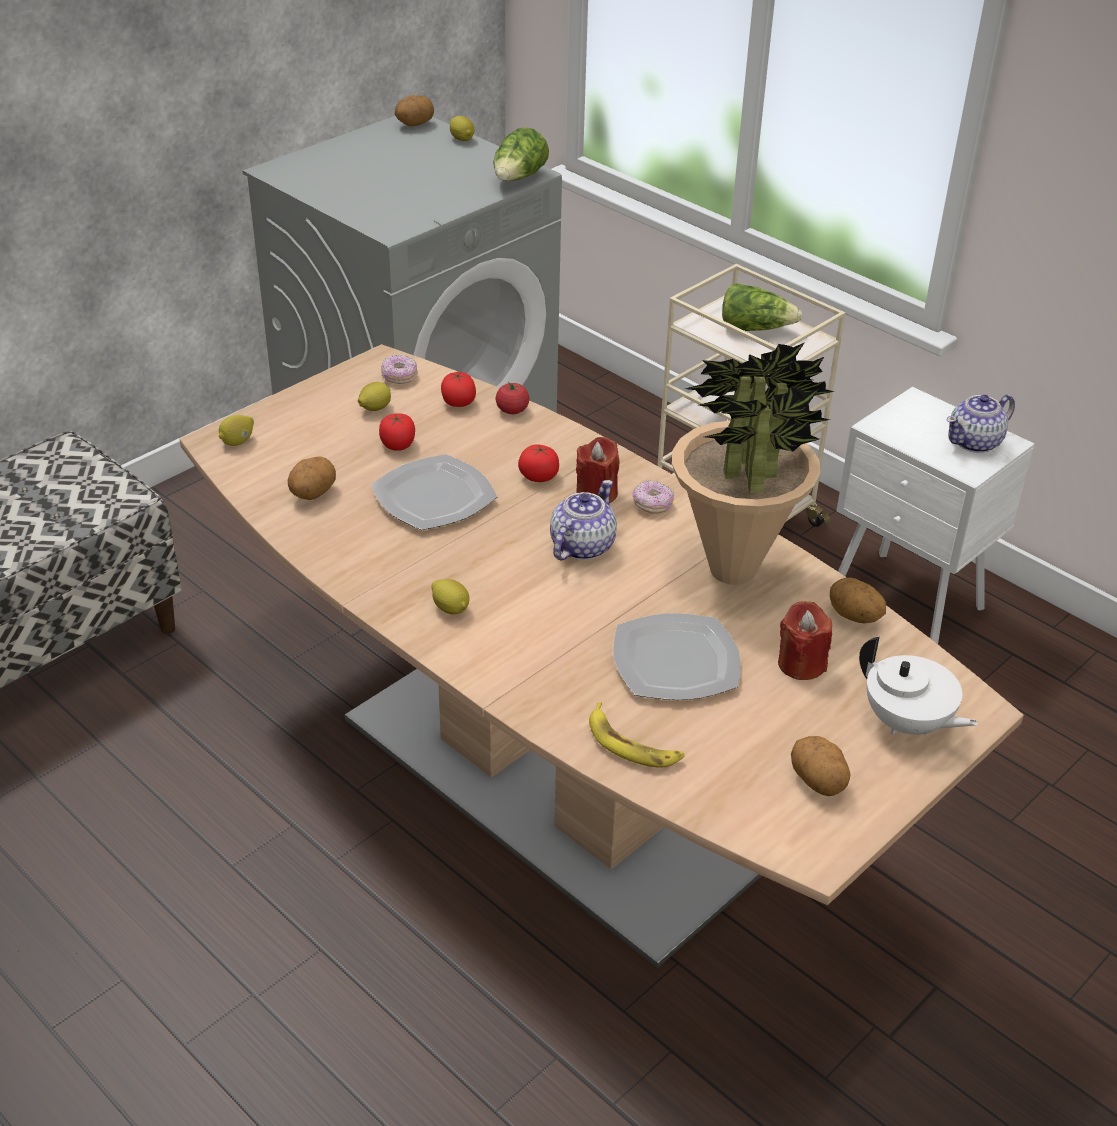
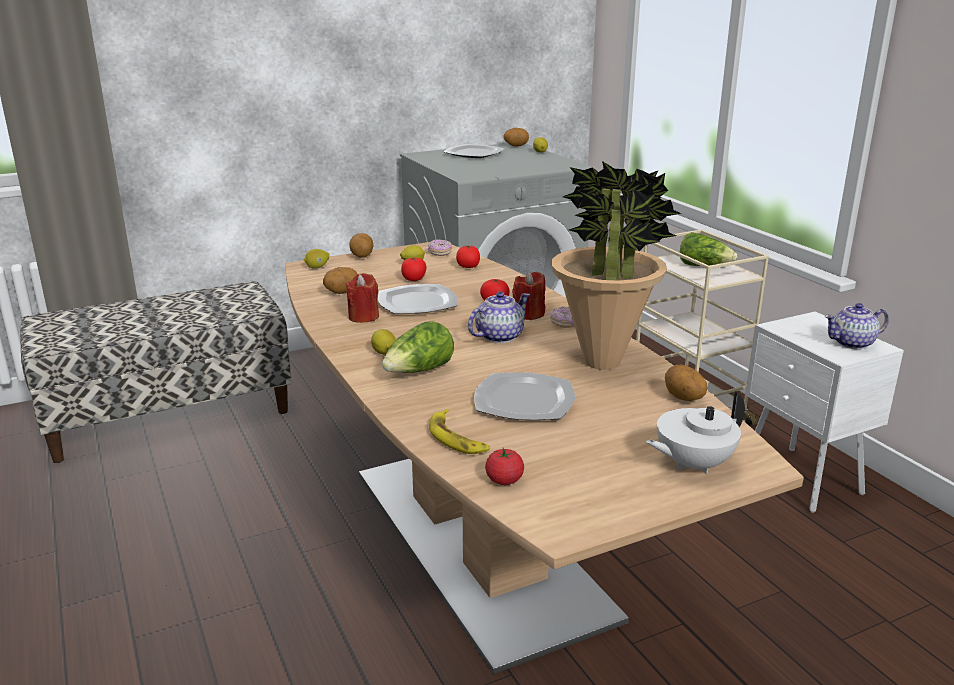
camera: 20 degrees right, 15 degrees down
(363, 156) = (474, 153): none -> plate
(512, 410) = (500, 273): tomato -> tomato (504, 480)
(519, 178) = (563, 166): lettuce -> lettuce (419, 371)
(801, 664) = (623, 417): red candle -> red candle (363, 317)
(818, 782) = (592, 485): potato -> potato (362, 256)
(907, 723) = (692, 464): white teapot -> white teapot turned 90 degrees clockwise

